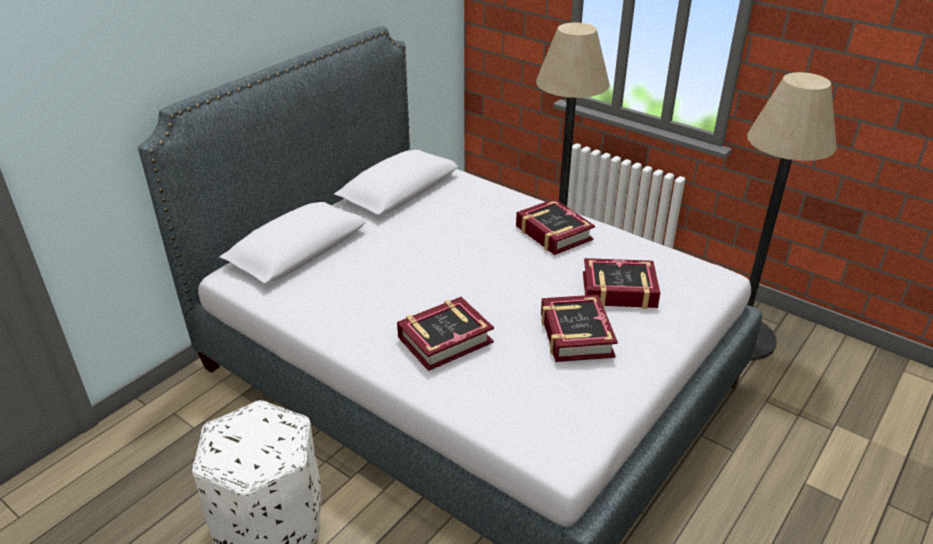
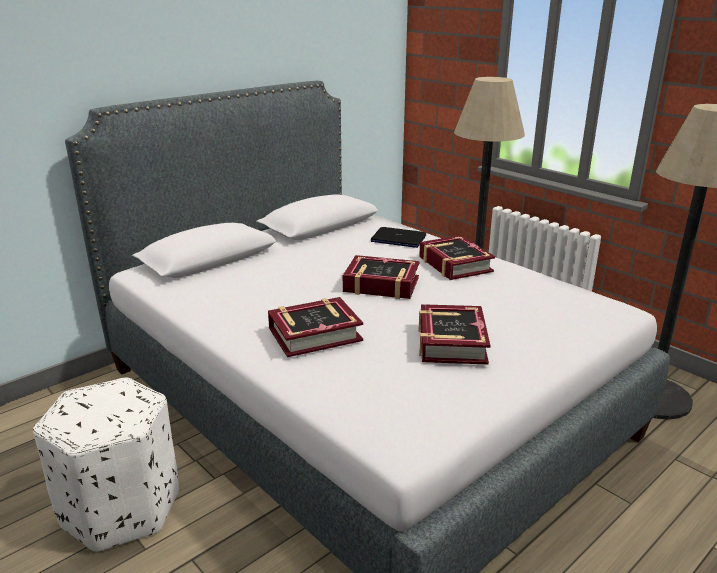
camera: 10 degrees right, 10 degrees down
(487, 202) = (398, 239): none -> laptop
(619, 290) = (509, 312): book -> book (381, 285)

